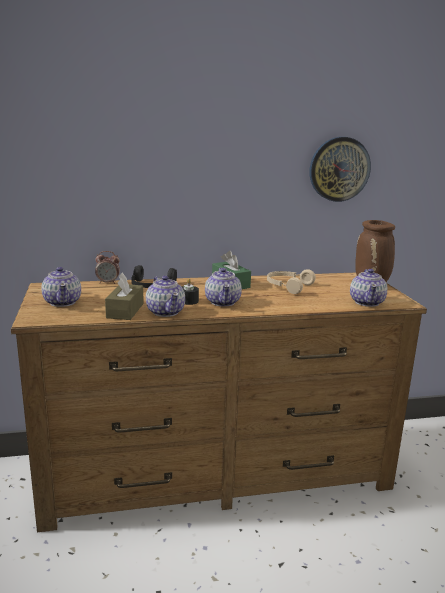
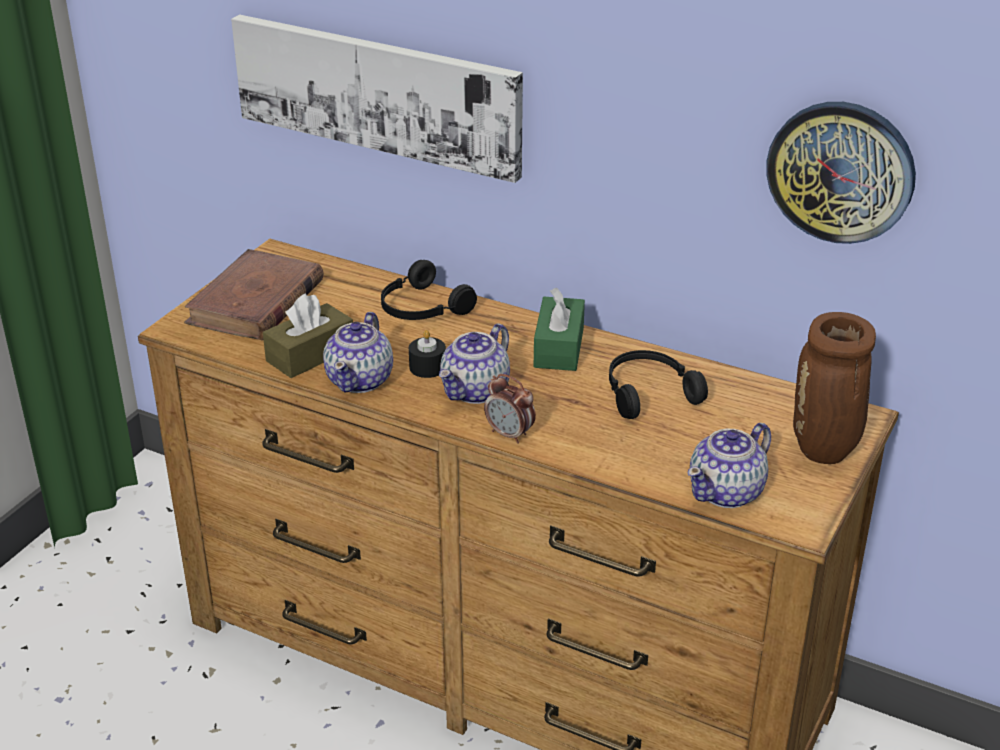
camera: 40 degrees right, 15 degrees up
(63, 302) = (256, 302): teapot -> brown book
(102, 179) = (377, 93): none -> picture
(108, 282) = (372, 276): alarm clock -> alarm clock (510, 434)
(288, 286) = (648, 393): beige headphones -> black headphones

